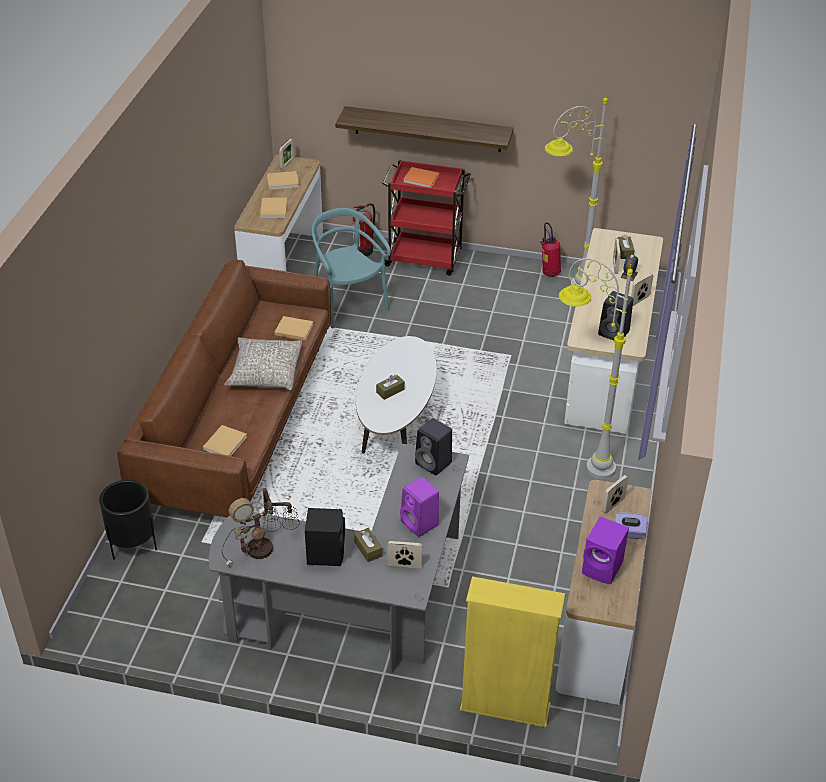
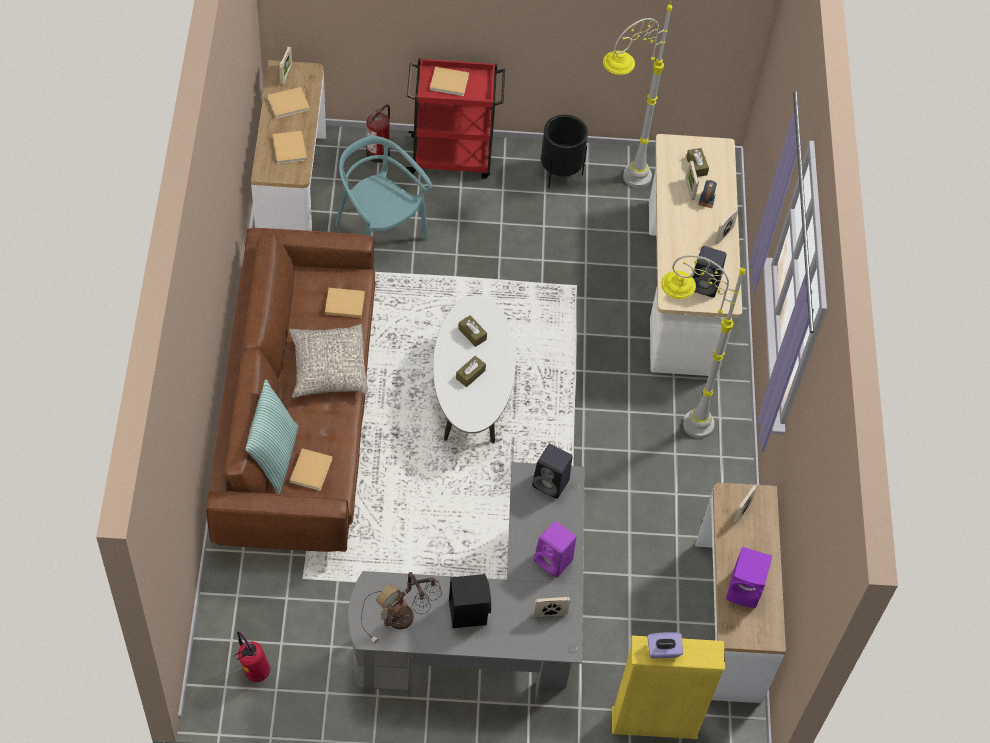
camera: 15 degrees left, 15 degrees up
(133, 545) = (231, 594): black planter -> black planter (560, 173)
(196, 430) = (274, 456): none -> pillow
(368, 549) = (509, 600): brown tissue box -> brown tissue box (472, 334)
(422, 179) = (450, 83): orange book -> beige book
(428, 129) = (453, 26): shelf -> none
(549, 273) = (596, 162): fire extinguisher -> fire extinguisher (254, 672)
(629, 533) = (763, 543): purple tissue box -> purple tissue box (663, 651)

